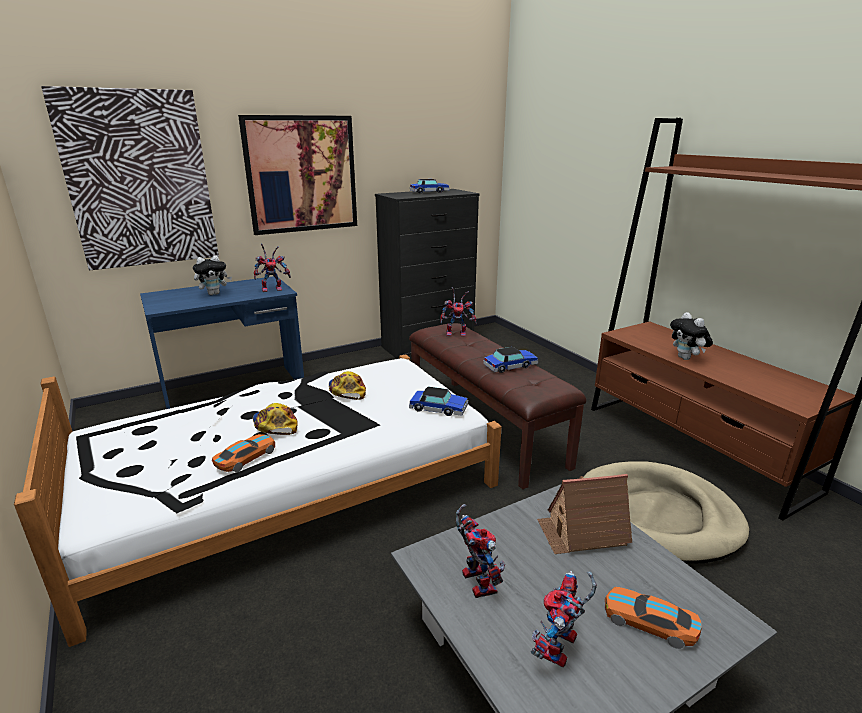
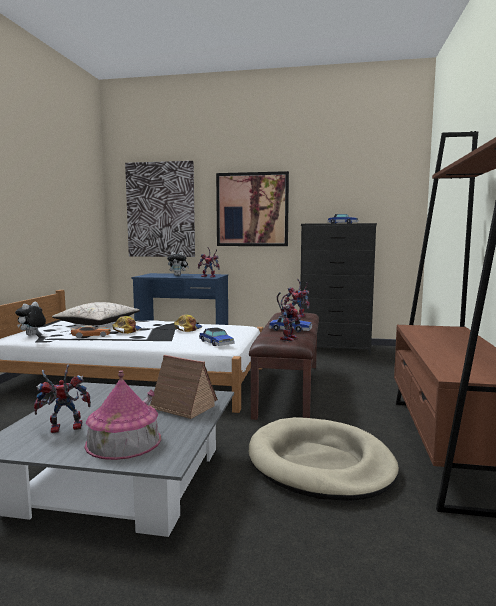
camera: 40 degrees right, 15 degrees down
(186, 424) = (97, 323): none -> beige pillow
(474, 580) = (90, 400): toy robot -> toy robot (287, 338)
(649, 622) = (123, 441): toy car -> toy house
(686, 358) = (429, 342): plush toy -> plush toy (32, 335)

